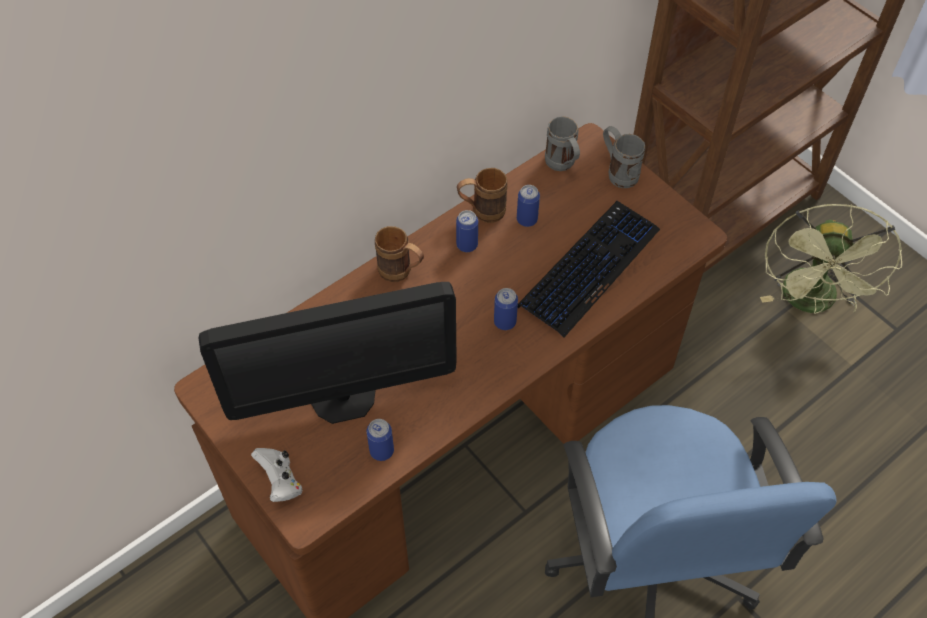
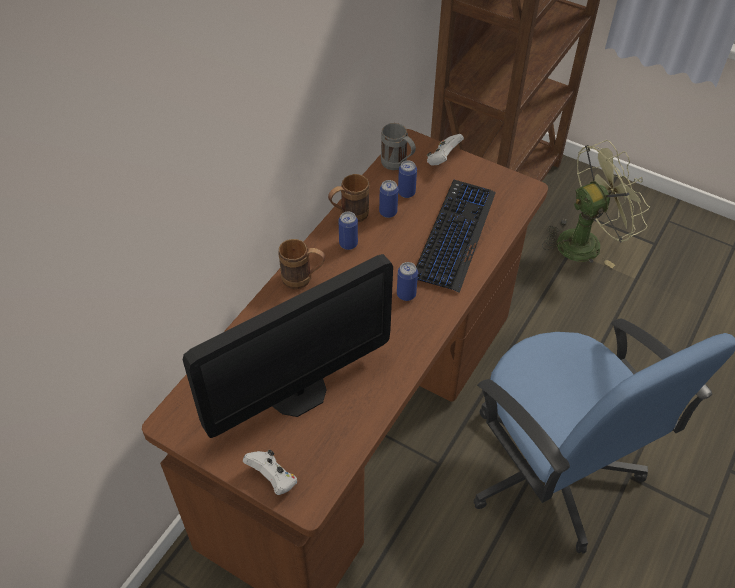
camera: 20 degrees left, 5 degrees down
(381, 451) = (350, 426): can -> can (406, 192)
(618, 172) = (443, 159): grey mug -> white game controller
(811, 302) = (586, 241): green fan -> green fan turned 105 degrees counterclockwise

